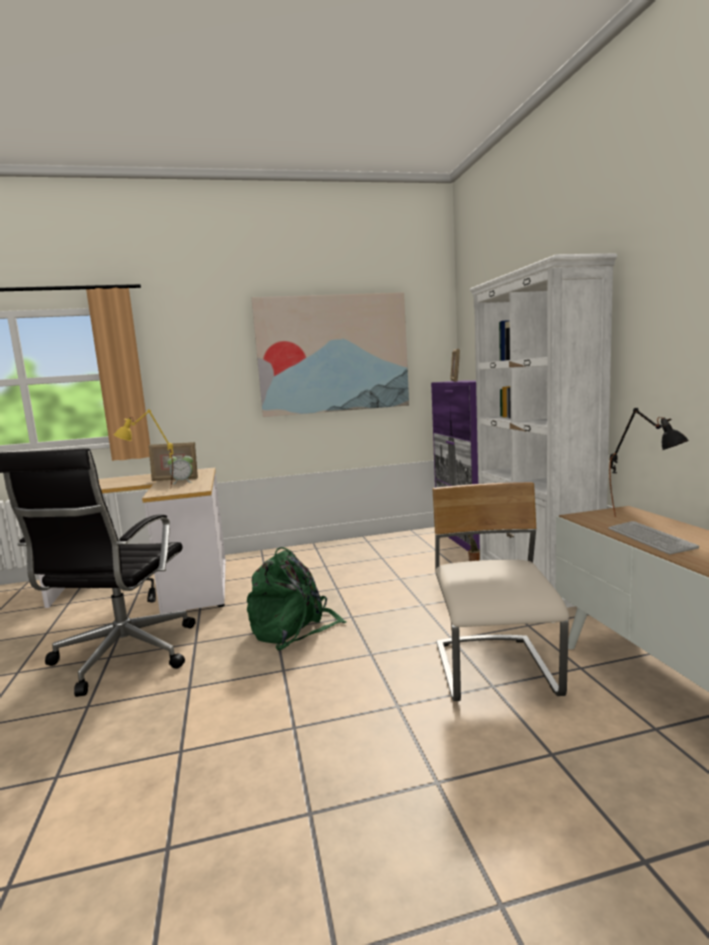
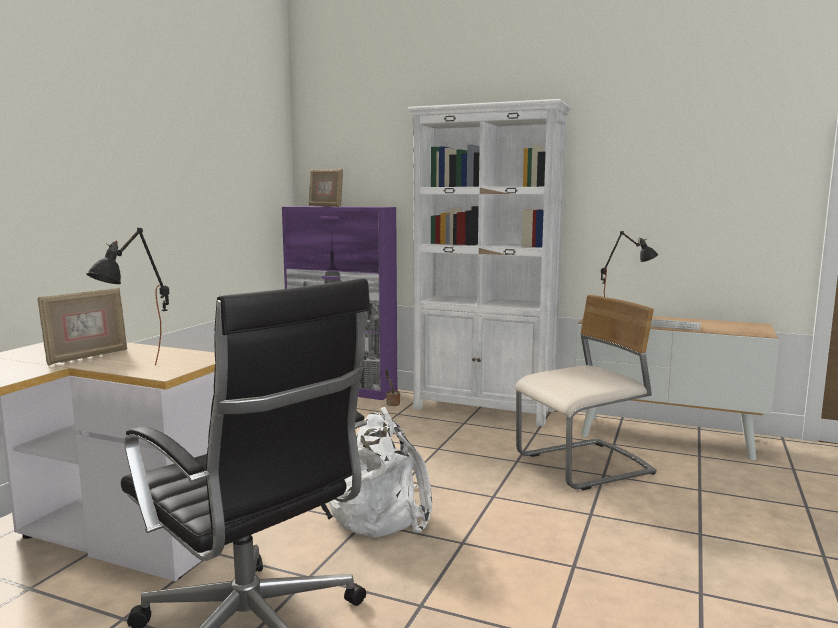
camera: 55 degrees left, 0 degrees up
(150, 492) = (140, 374): yellow table lamp -> black table lamp
(182, 482) = (126, 356): alarm clock -> none
(293, 628) = (381, 513): green backpack -> white backpack
(333, 354) = (188, 159): picture -> none
(495, 671) = (585, 466): beige chair -> beige chair turned 120 degrees clockwise

